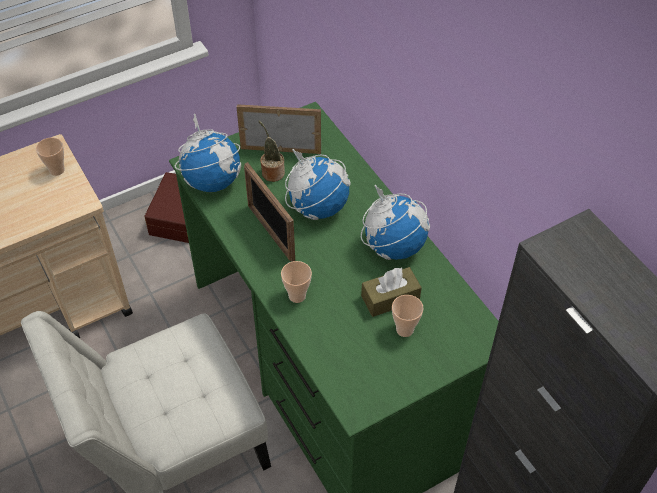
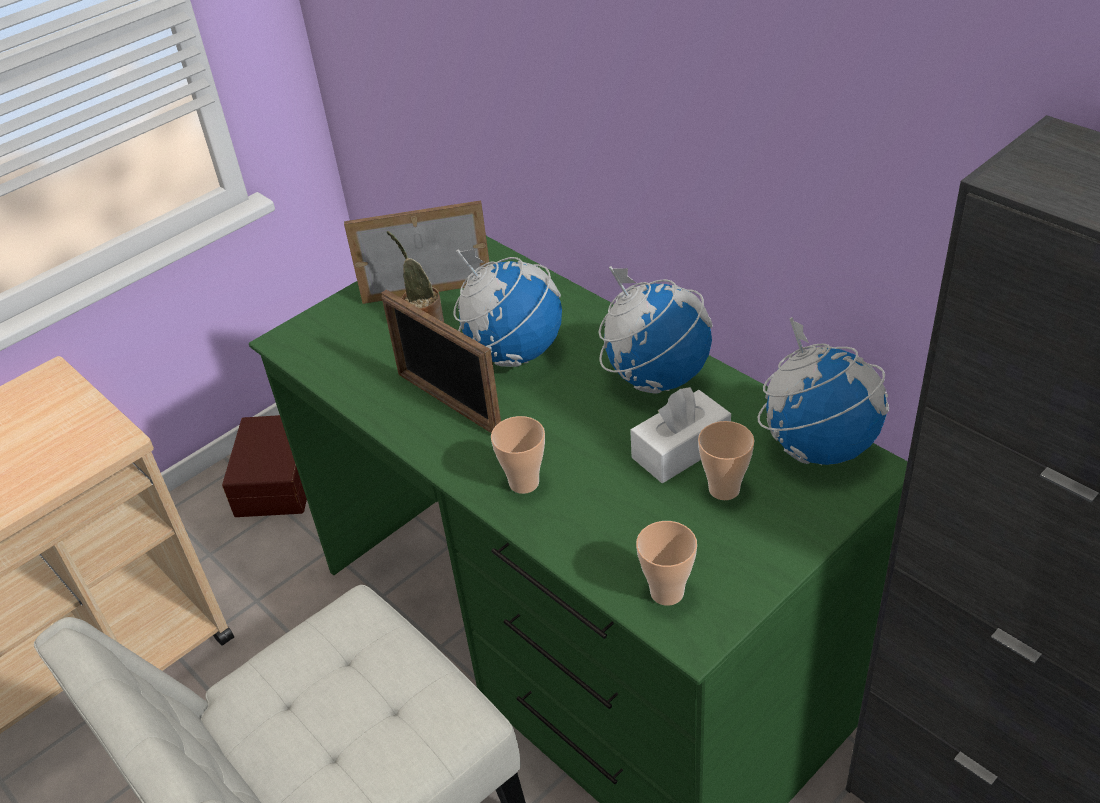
camera: 10 degrees left, 10 degrees down
(57, 170) = (61, 406): cup -> cup (667, 592)
(212, 181) = (329, 355): globe -> globe (819, 446)
(390, 298) = (680, 450): brown tissue box -> white tissue box

